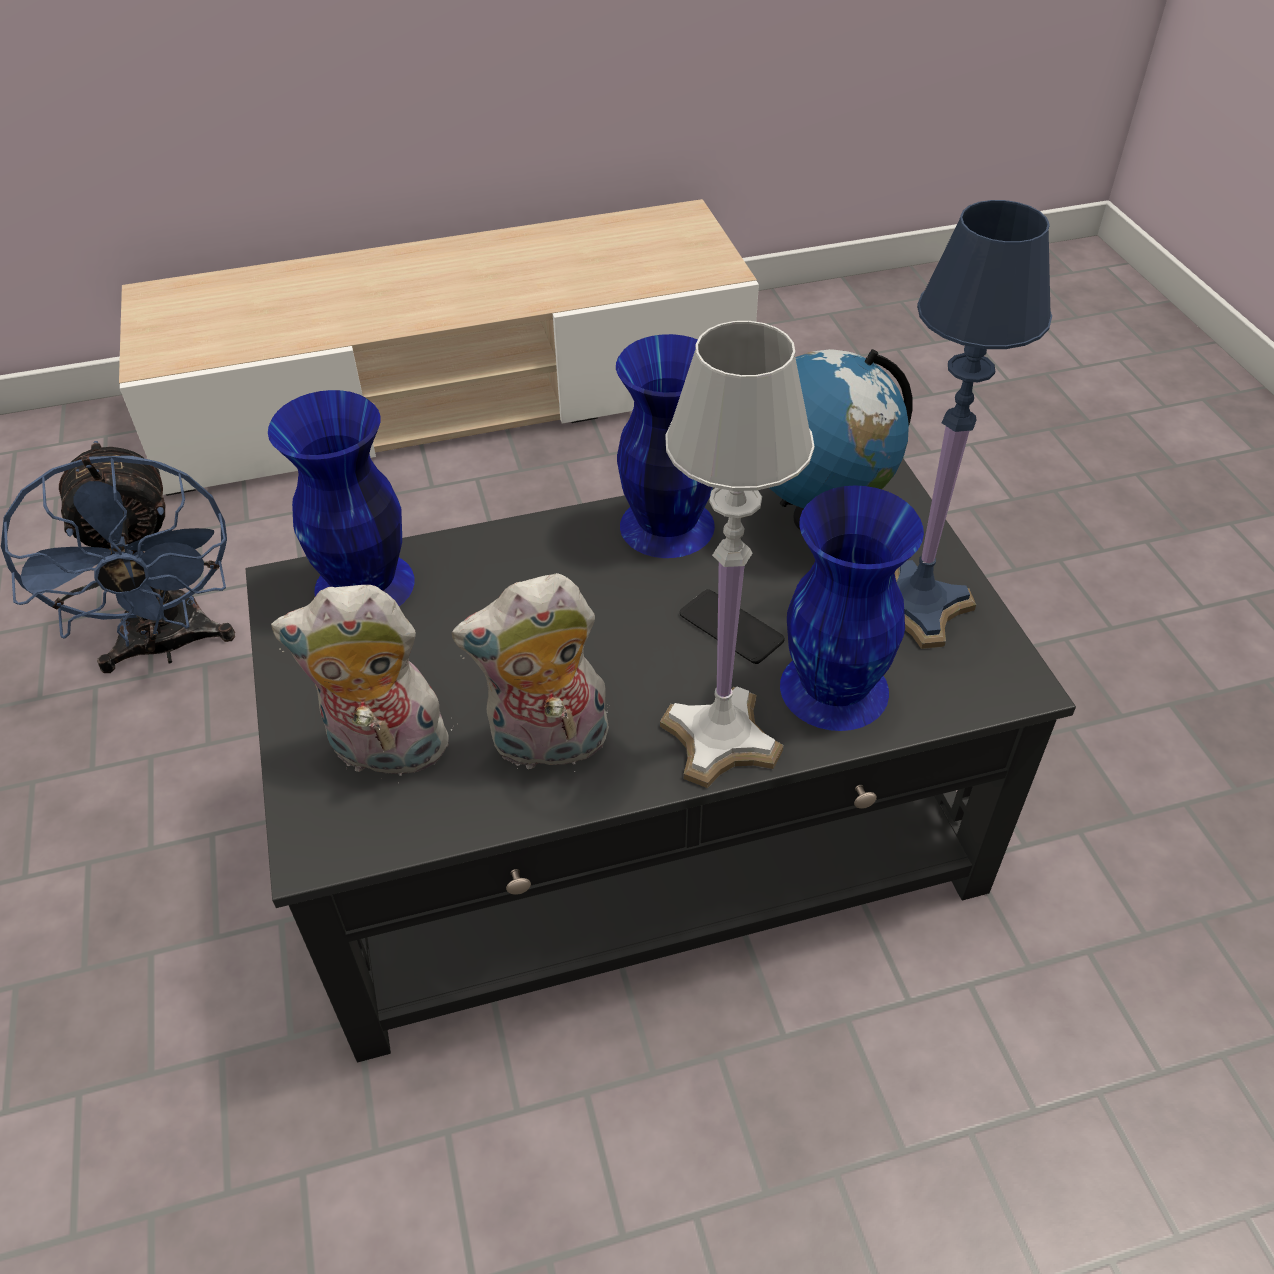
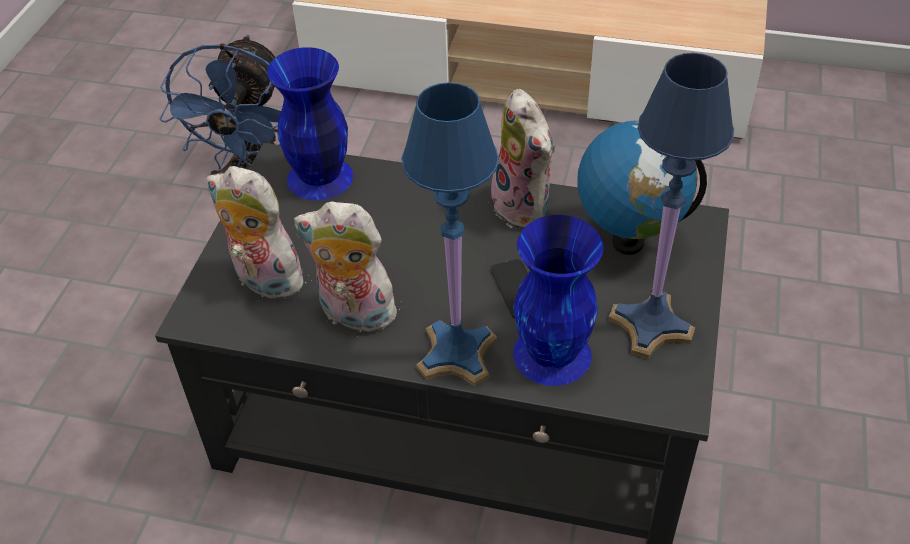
camera: 30 degrees right, 0 degrees up
(665, 525) = (525, 207): blue vase -> plush toy
(720, 737) = (457, 353): white table lamp -> blue table lamp

